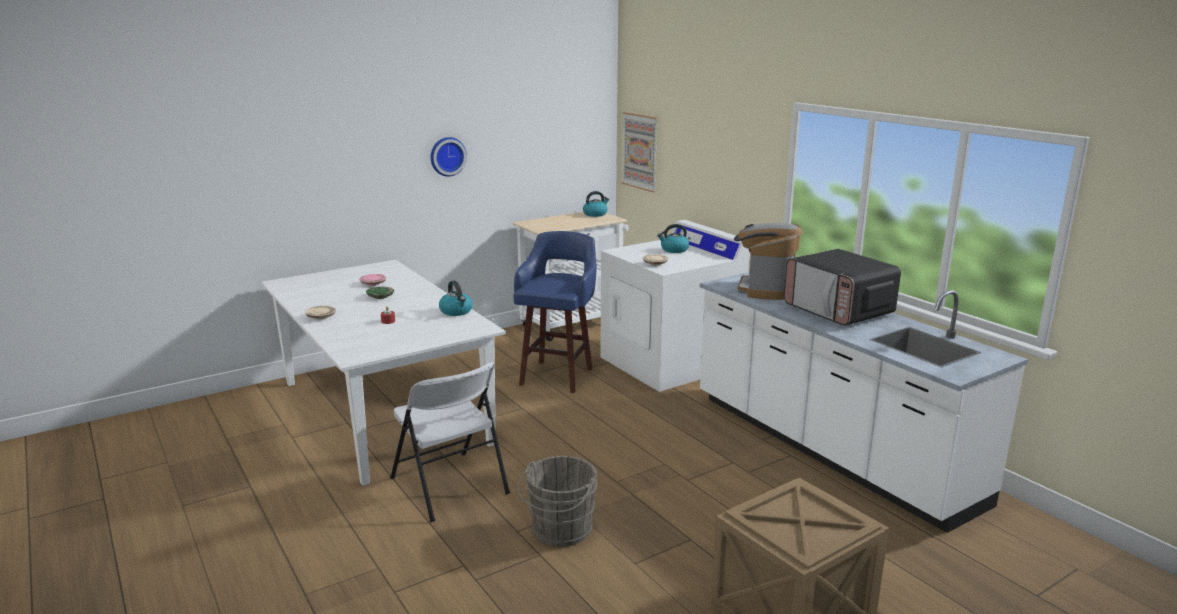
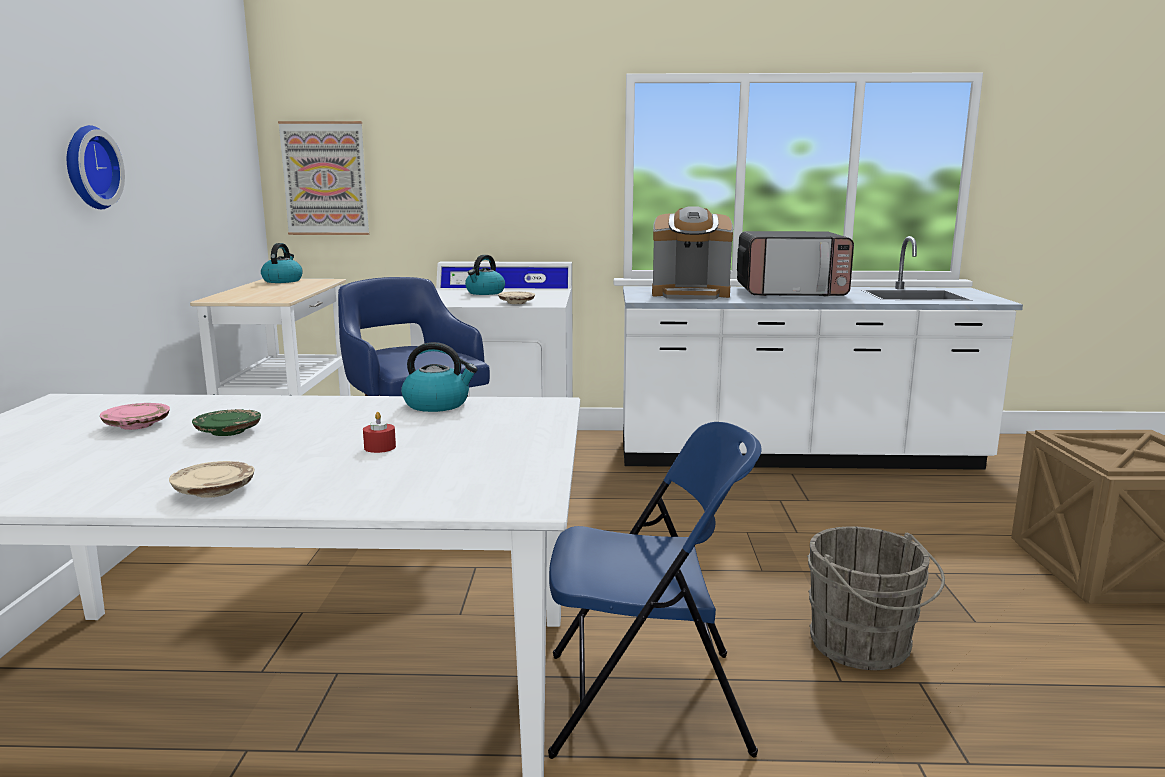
camera: 55 degrees left, 5 degrees down
(448, 486) = (646, 701): white chair -> blue chair
(765, 289) = (691, 294): coffee machine -> coffee machine turned 45 degrees counterclockwise

